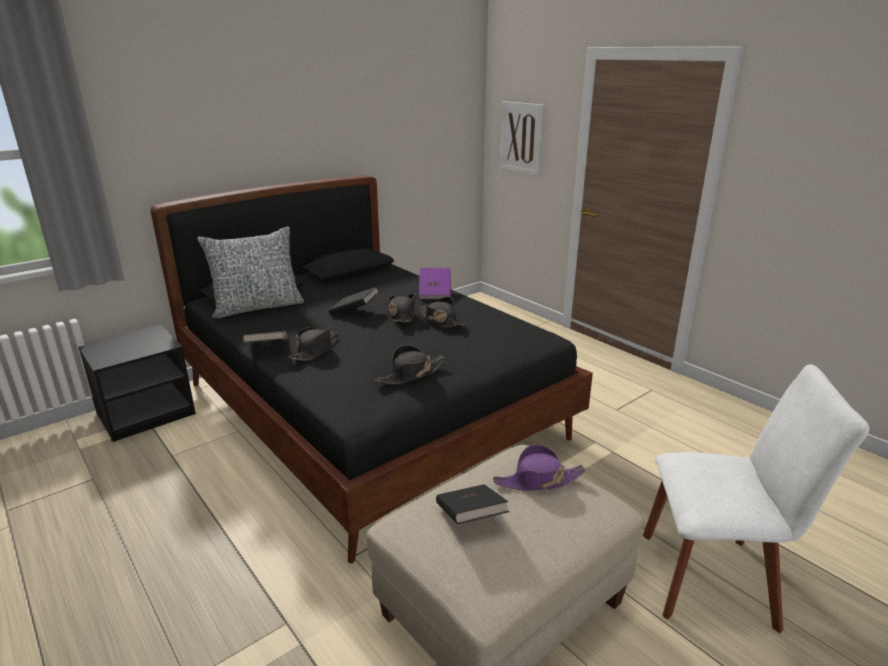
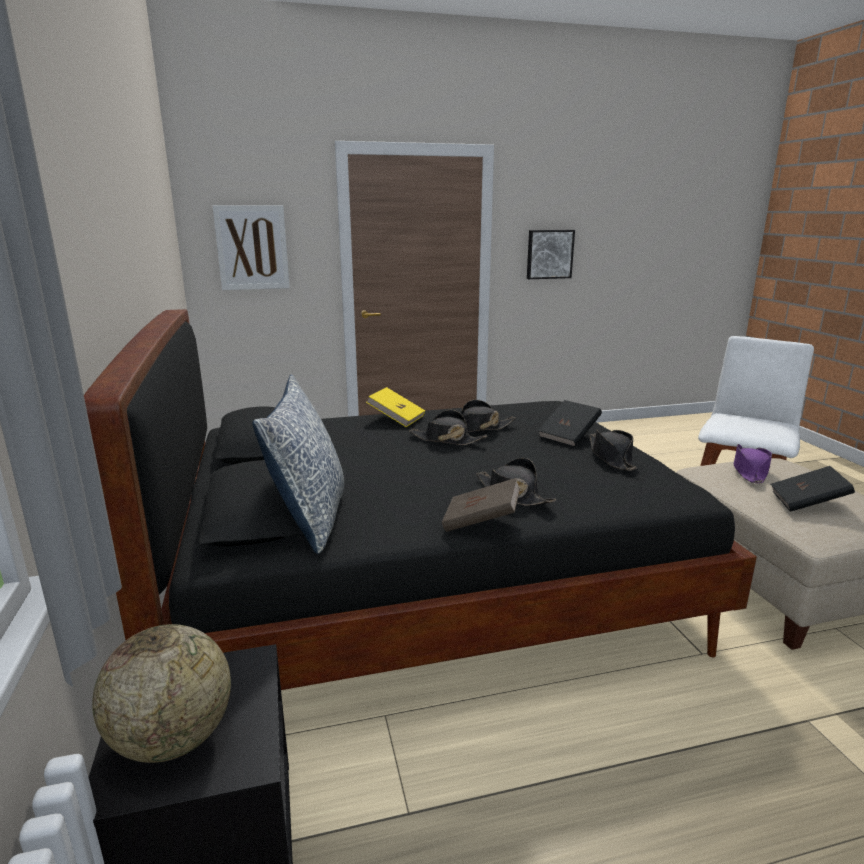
camera: 65 degrees left, 5 degrees down
(117, 346) = (173, 739): none -> globe
(354, 312) = (409, 460): black book -> black book (568, 436)
(435, 293) = (396, 419): purple book -> yellow book
(795, 190) = (549, 254): none -> picture

